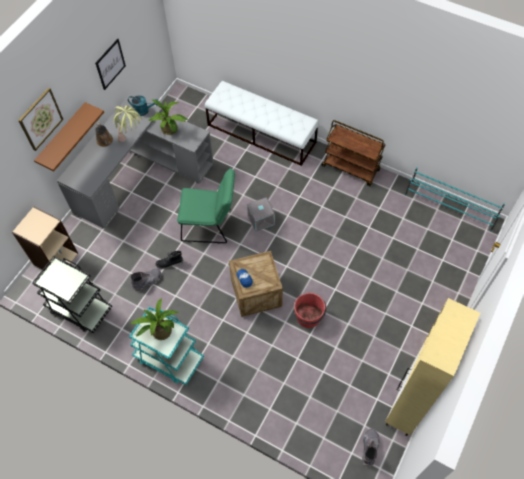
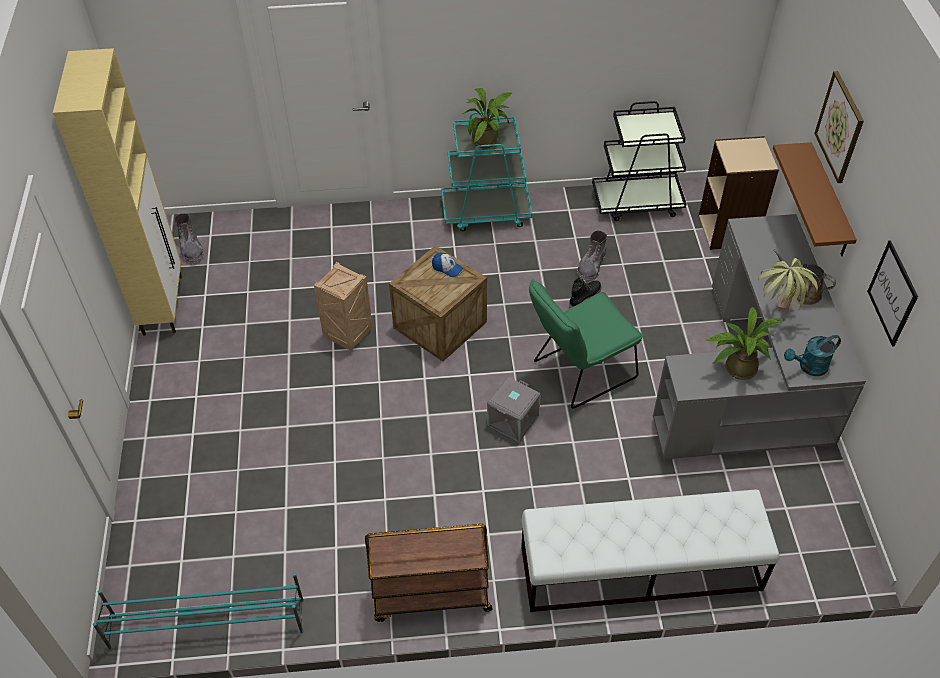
camera: 145 degrees right, 10 degrees down
(308, 317) = (348, 334): red bucket -> crate

